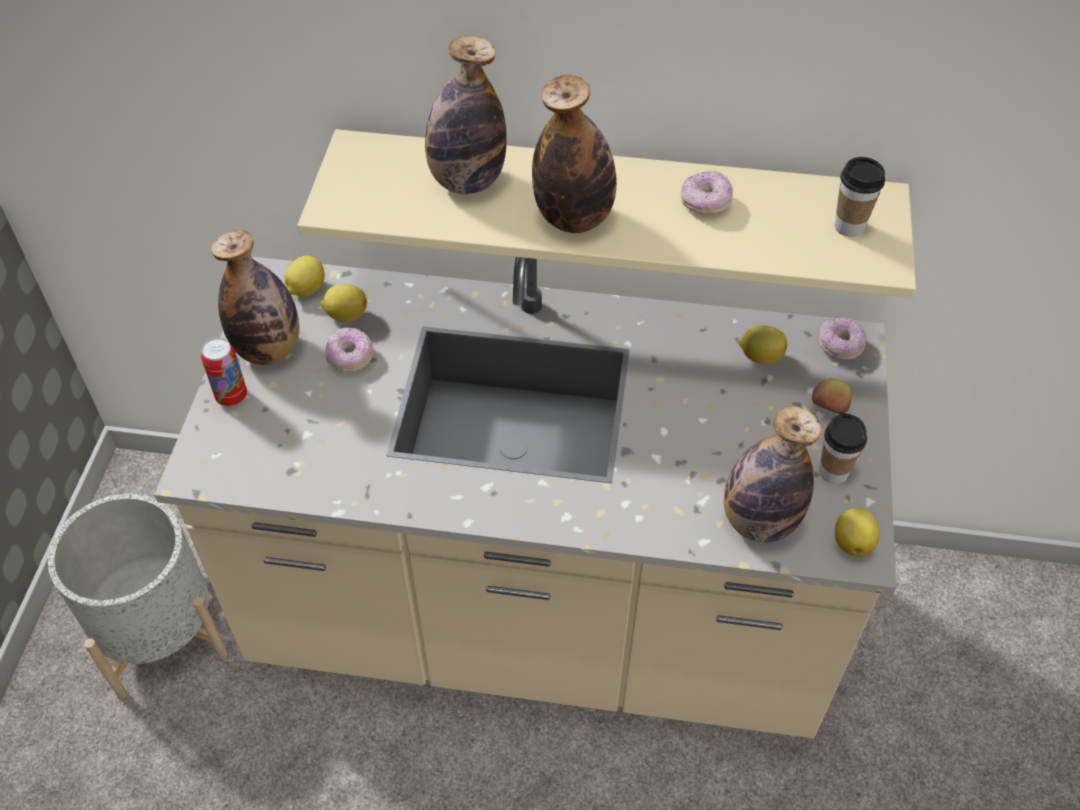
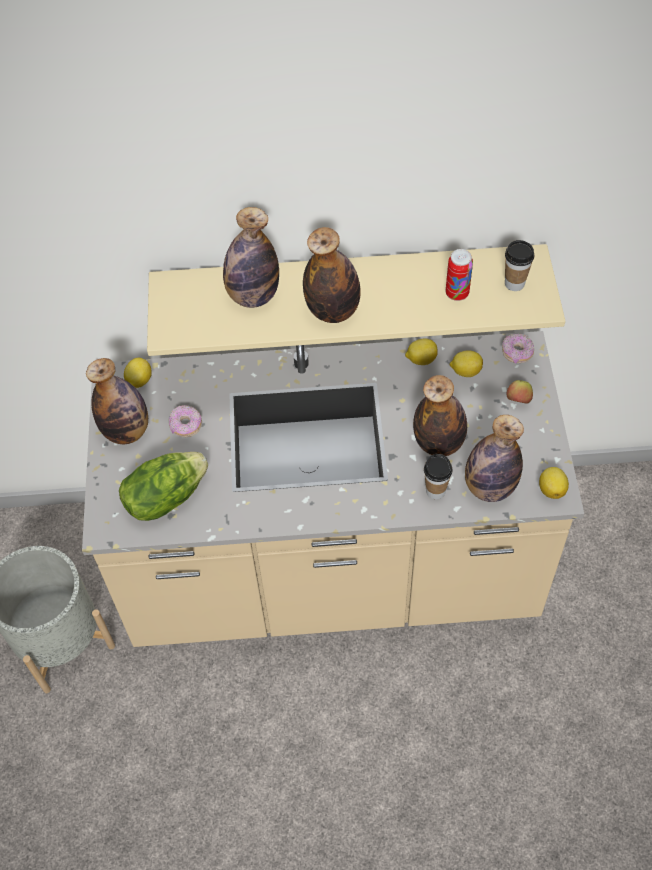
camera: 10 degrees left, 5 degrees up
(231, 396) = (112, 470): can -> can (457, 293)
(292, 445) = (165, 497): none -> lettuce
(346, 315) = (173, 395): lemon -> lemon (421, 359)
(698, 446) = (439, 443): none -> bottle
(705, 203) = (417, 283): donut -> none
(833, 472) = (530, 444): cup -> cup (435, 491)

